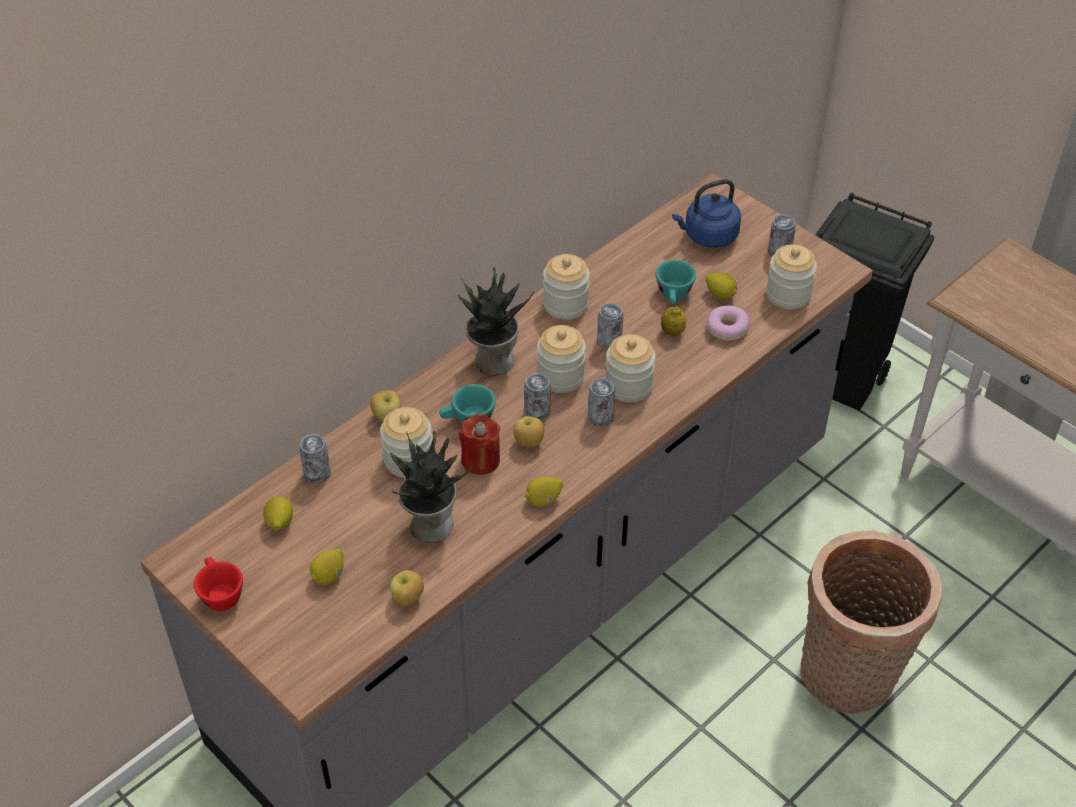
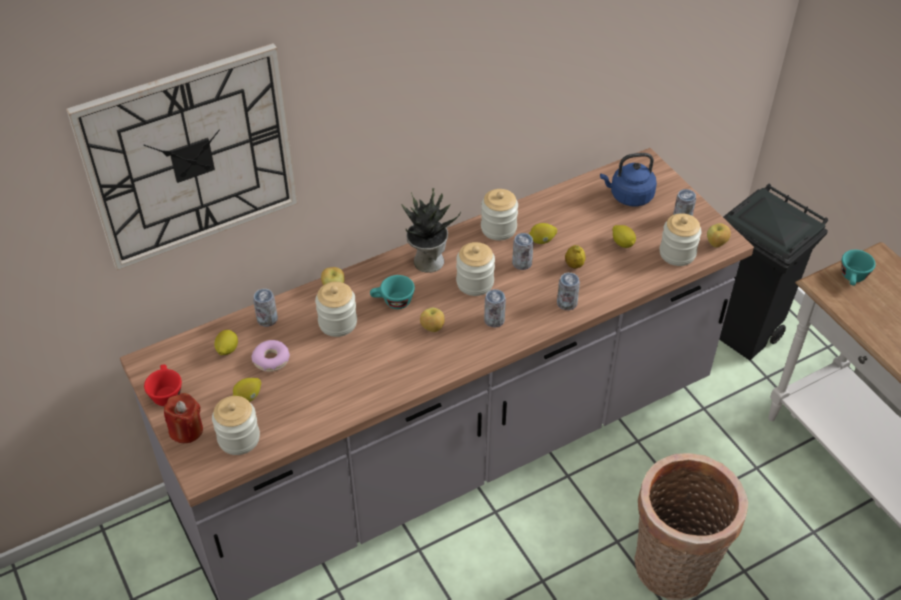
camera: 15 degrees right, 0 degrees up
(214, 282) = (190, 158): none -> wall clock
(408, 599) = (299, 427): apple -> apple (716, 244)
(429, 525) = (335, 375): potted plant -> none
(480, 460) = (391, 334): red candle -> red candle (186, 430)
(537, 412) = (447, 307): can -> can (567, 303)
(543, 500) = (427, 374): lemon -> lemon (542, 240)
(629, 386) = (525, 300): jar -> jar (239, 438)
(674, 296) = (585, 238): turquoise cup -> turquoise cup (853, 278)
(727, 328) = (618, 271): donut -> donut (271, 360)

